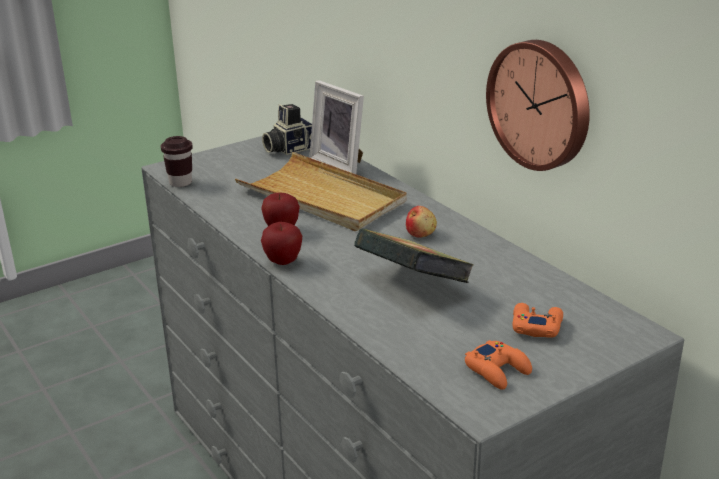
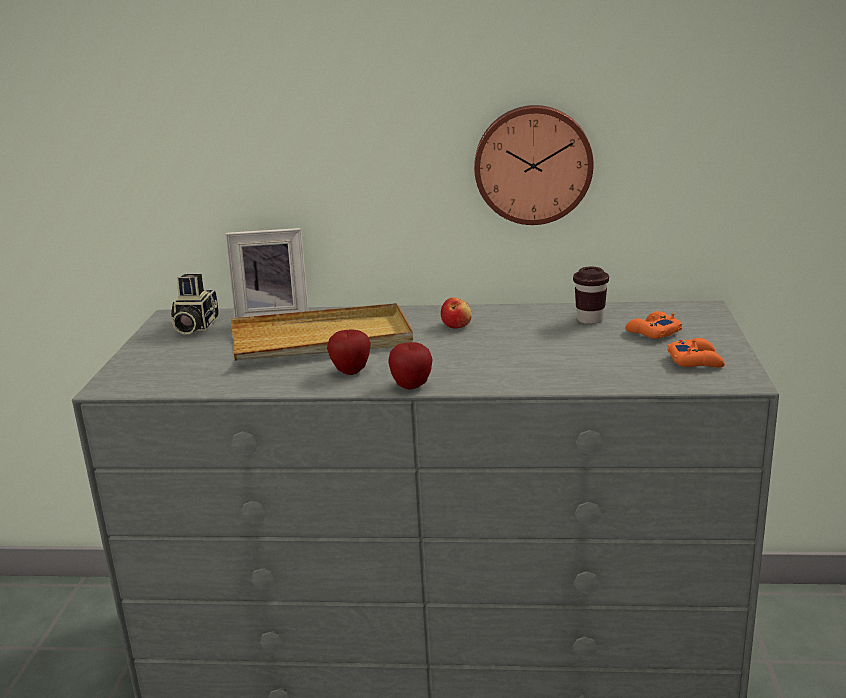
camera: 50 degrees left, 5 degrees down
(180, 182) = (158, 389): brown cup -> brown cup (590, 320)
(412, 285) = (533, 351): book -> none

